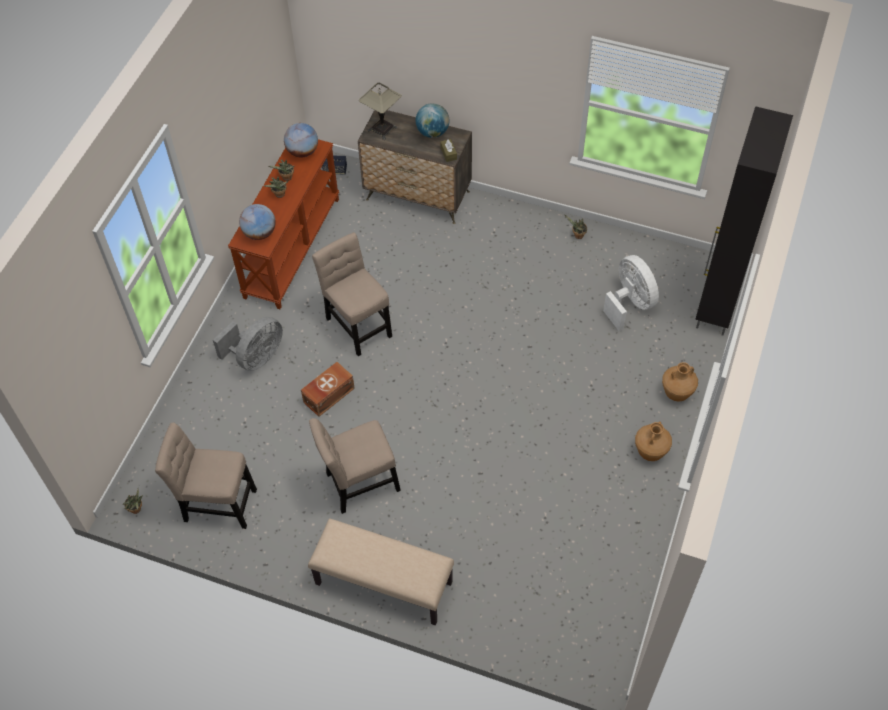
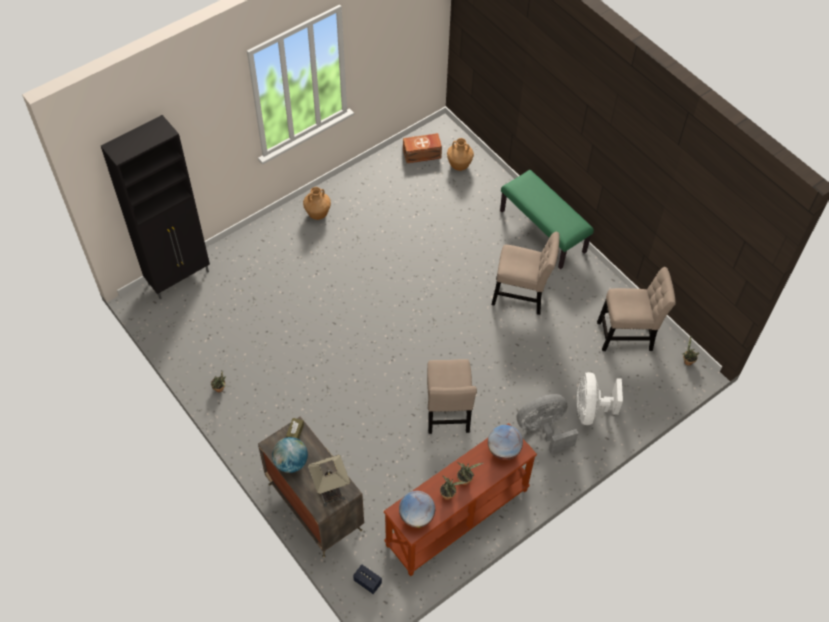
camera: 150 degrees left, 0 degrees up
(216, 503) = (628, 335): beige chair -> beige chair turned 45 degrees counterclockwise
(328, 395) = (505, 369): brown storage box -> brown storage box (422, 154)
(383, 584) = (543, 231): beige bench -> green bench
(630, 303) = (235, 313): white fan -> white fan (590, 410)
(676, 393) = (266, 238): brown vase -> brown vase (459, 166)

